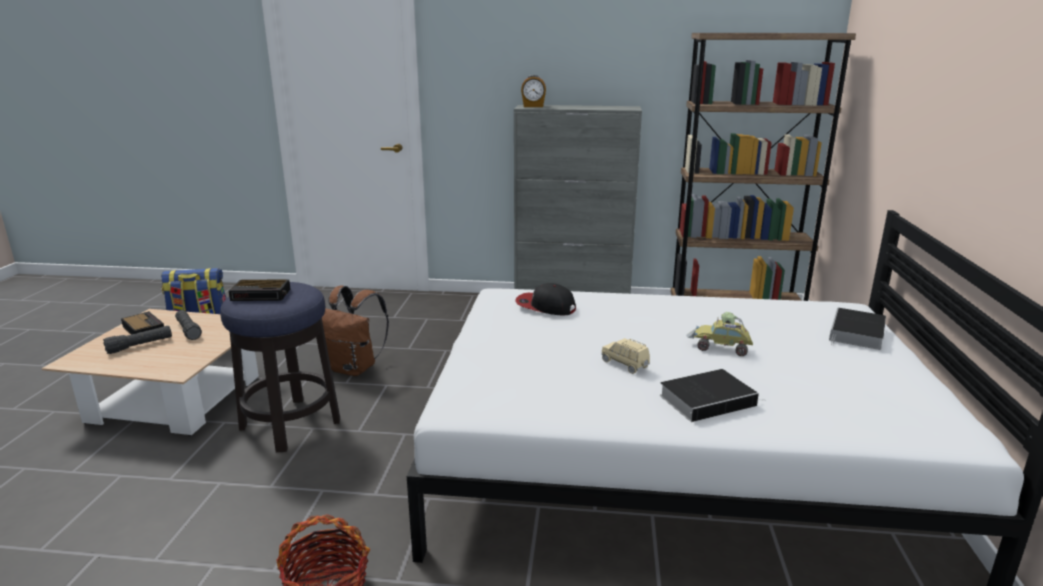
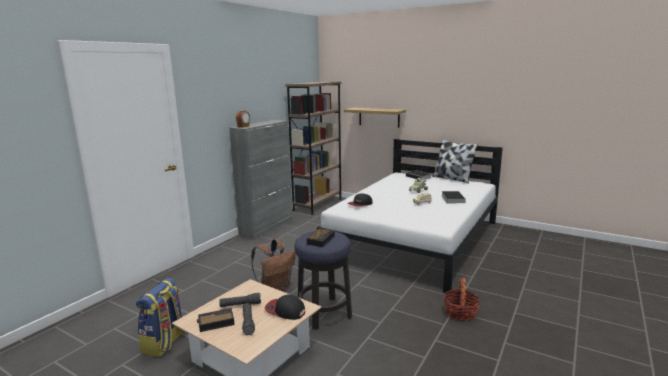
camera: 65 degrees left, 5 degrees down
(169, 360) = (285, 311): none -> cap
(892, 141) = (379, 117): none -> shelf
(930, 381) = (452, 178): none -> pillow

